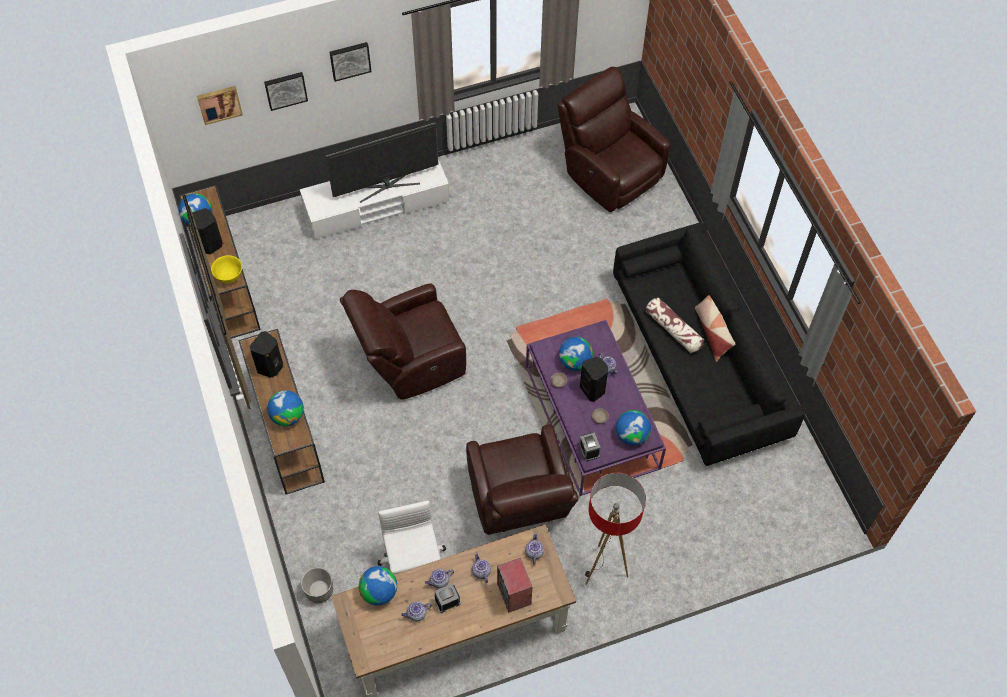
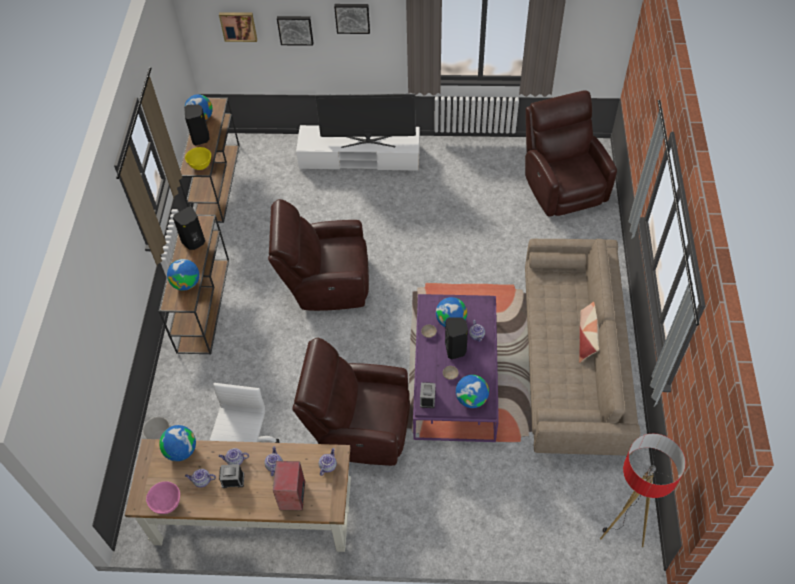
camera: 25 degrees right, 5 degrees down
(393, 649) = (167, 504): none -> pink bowl
(519, 503) = (359, 427): brown armchair -> brown armchair turned 90 degrees clockwise
(603, 569) = (404, 510): floor lamp -> floor lamp (621, 531)
(673, 330) = (552, 323): pillow -> none
(698, 360) = (572, 360): black sofa -> beige sofa

